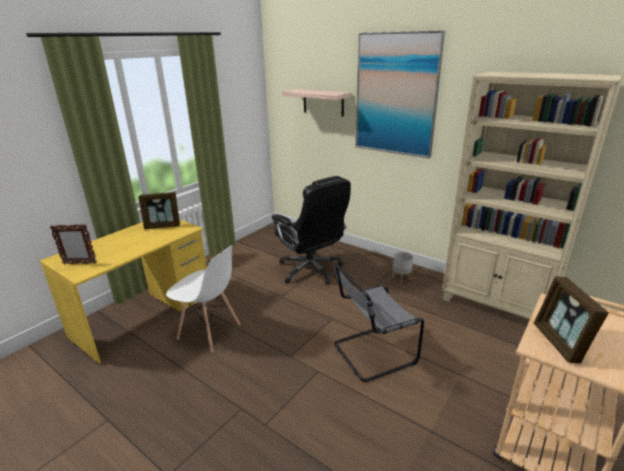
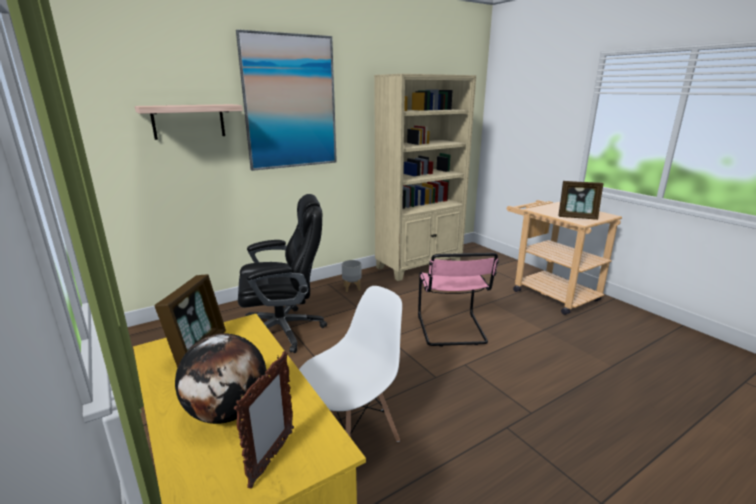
camera: 70 degrees left, 5 degrees down
(111, 247) = (228, 412): none -> globe
(371, 353) = (452, 330): grey chair -> pink chair

